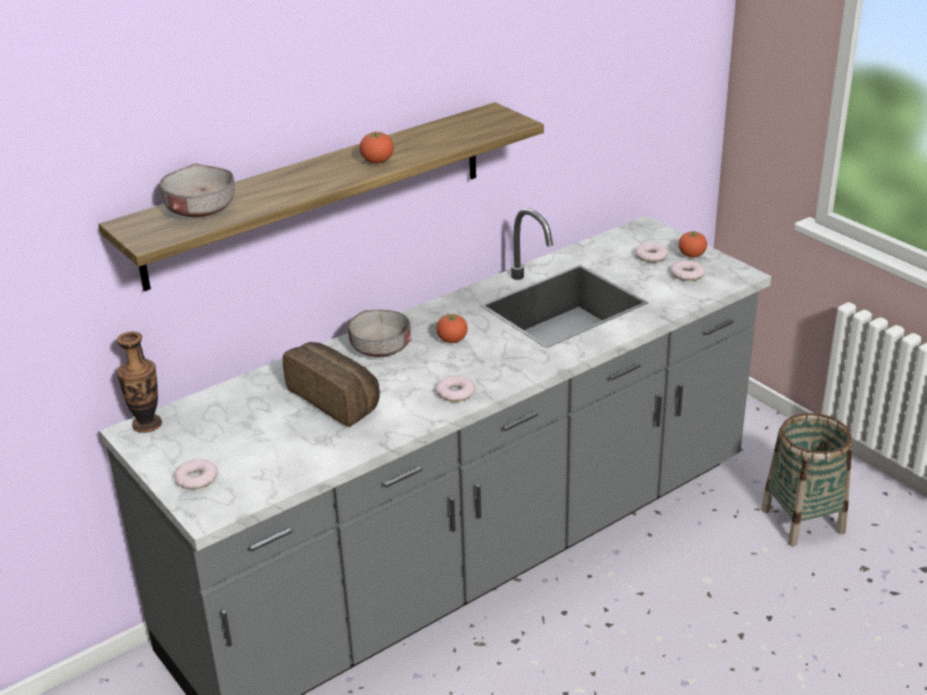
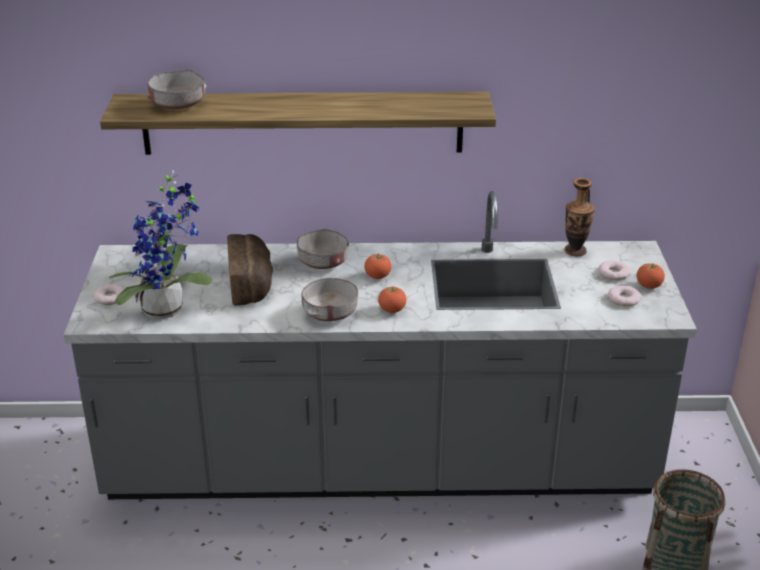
camera: 35 degrees right, 0 degrees up
(147, 424) = (127, 252): vase -> vase (575, 251)
(282, 462) = (168, 310): none -> potted plant
(377, 162) = (334, 109): tomato -> tomato (392, 310)
(455, 393) = (331, 313): donut -> grey bowl

